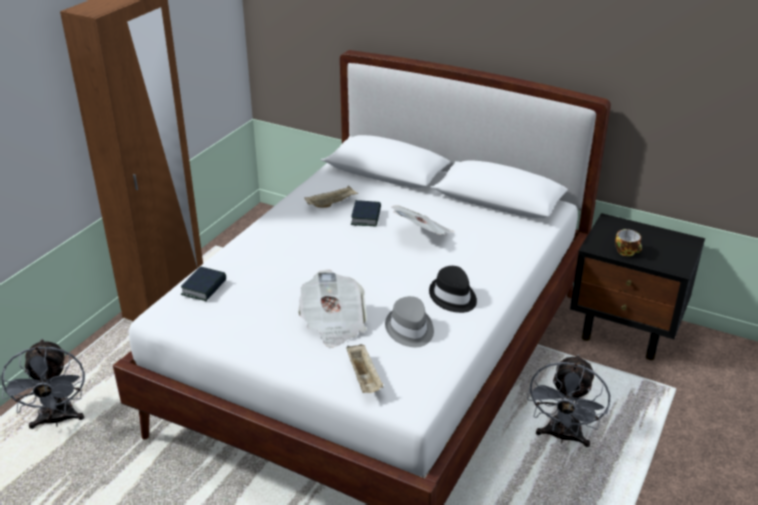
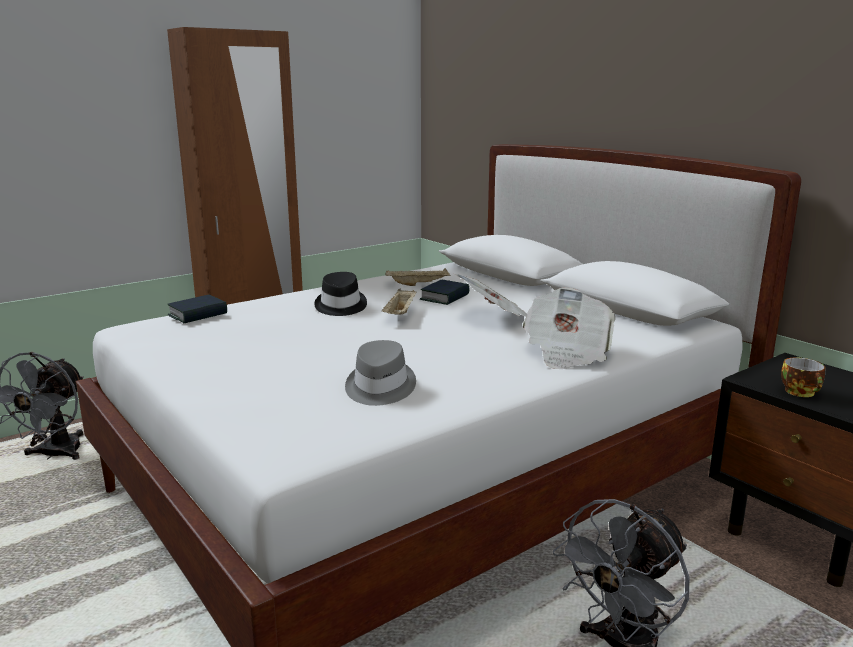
camera: 25 degrees right, 15 degrees down
(333, 324) = (292, 366): newspaper -> newspaper (566, 352)
(364, 378) = (259, 417): beige tray -> beige tray (400, 314)
(453, 297) = (473, 371): black hat -> black hat (340, 306)

